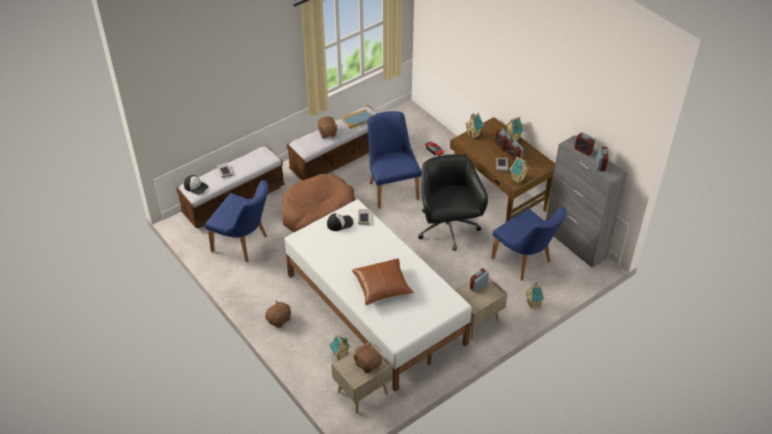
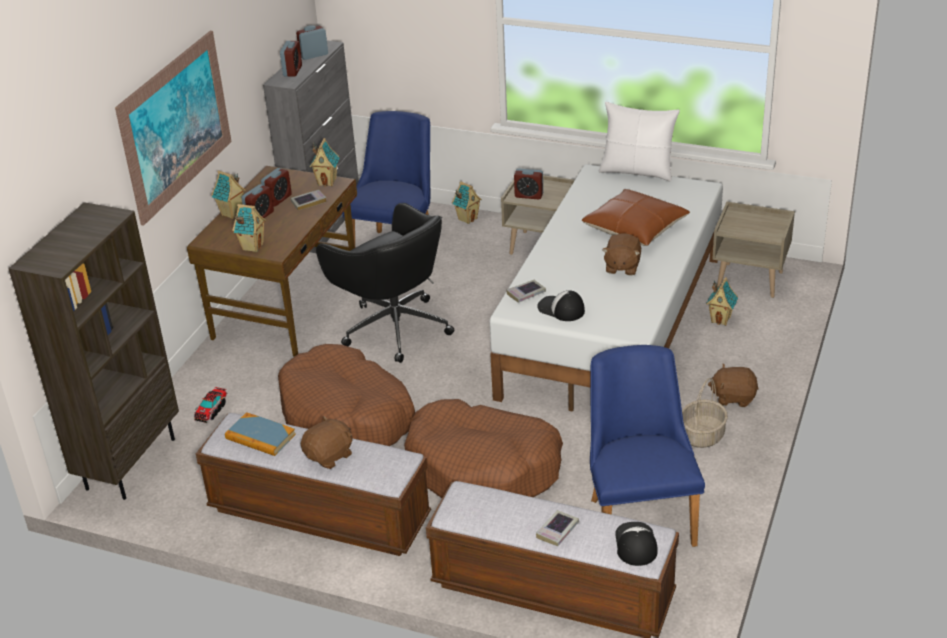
camera: 120 degrees left, 10 degrees down
(266, 292) = (702, 436): none -> basket
(367, 364) = (746, 220): brown plush toy -> brown plush toy (622, 267)
(391, 187) = (347, 417): blue chair -> brown dog bed
(419, 120) = (130, 463): none -> brown bookcase
(440, 322) = (637, 171): none -> white pillow
(448, 229) = (394, 327): black office chair -> black office chair turned 90 degrees counterclockwise
(512, 71) = (176, 125): none -> picture

